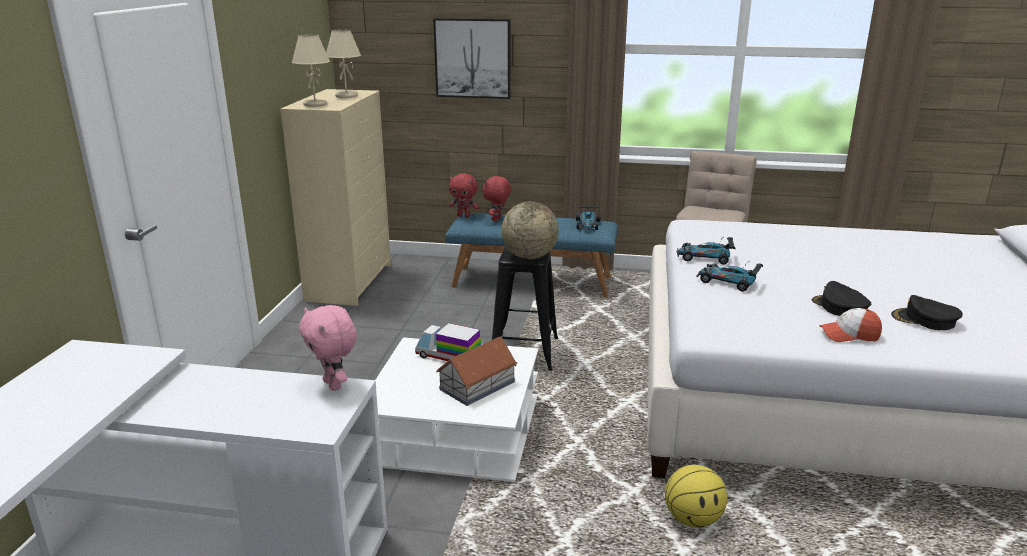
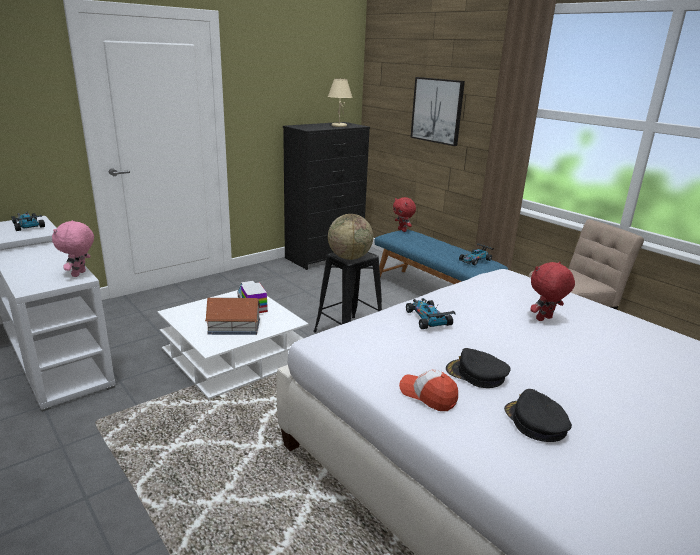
camera: 40 degrees right, 0 degrees up
(315, 104) = (306, 126): beige table lamp -> none
(350, 282) = (325, 256): beige dresser -> black dresser
(497, 219) = (418, 238): red plush toy -> red plush toy (544, 319)
(693, 519) = (260, 487): basketball -> none
(705, 257) = (453, 297): toy car -> toy car (27, 225)
(839, 307) = (476, 374): black cap -> black cap turned 75 degrees counterclockwise

